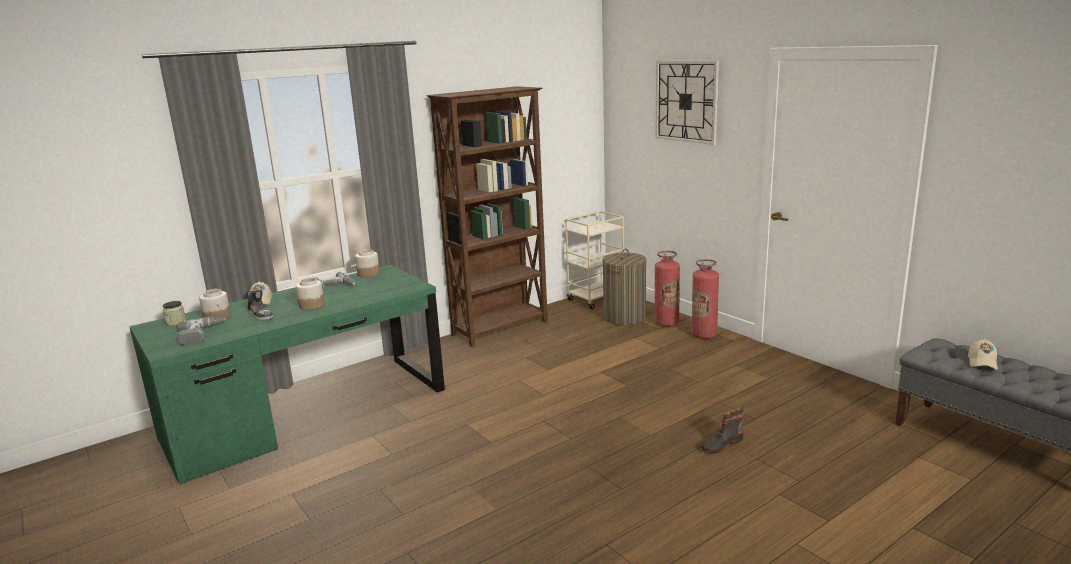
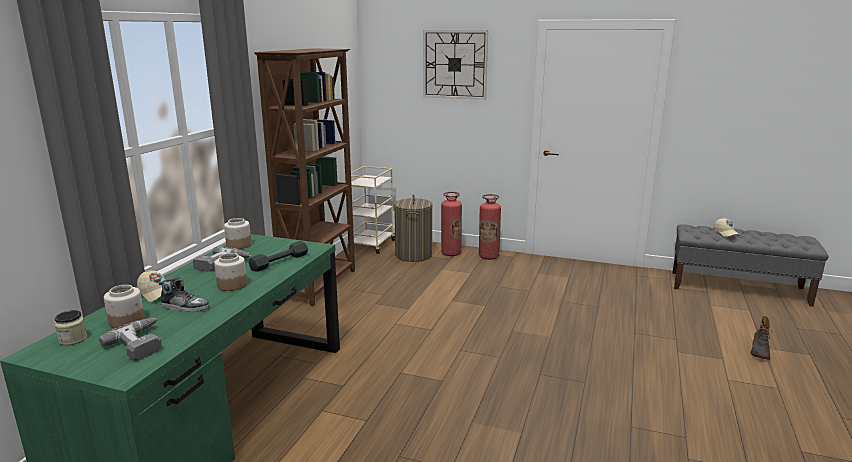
camera: 35 degrees left, 0 degrees up
(371, 294) = (279, 262): none -> grey dumbbell
(721, 444) = (602, 329): boot -> boot (759, 351)

